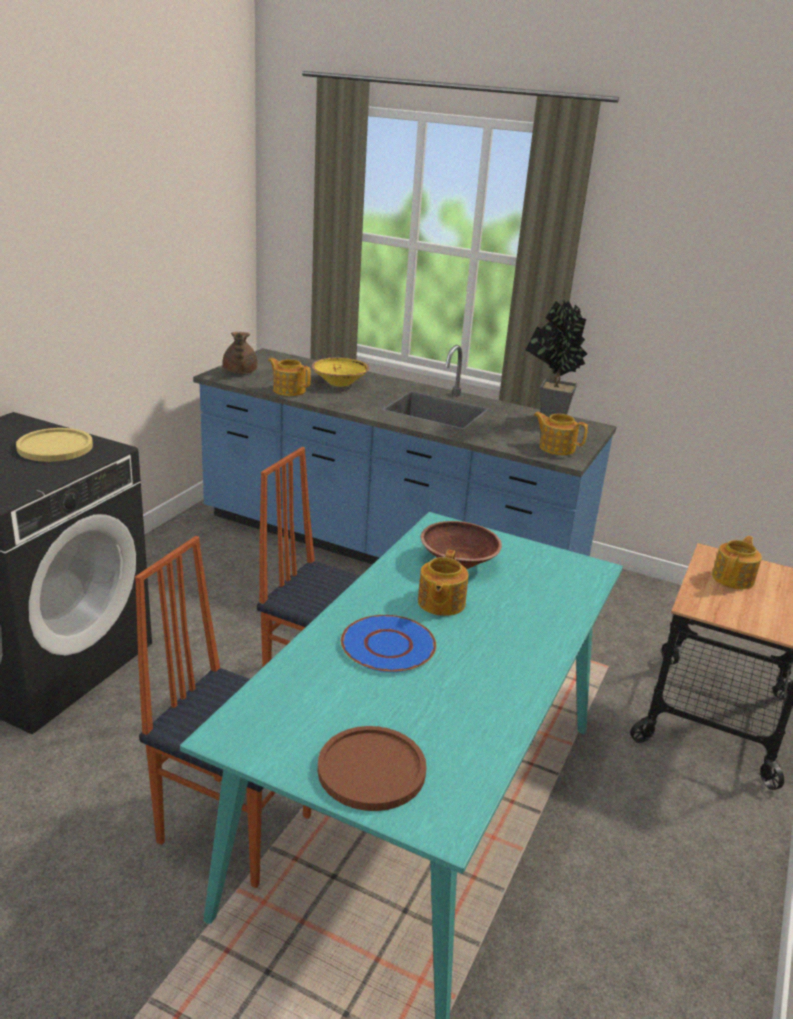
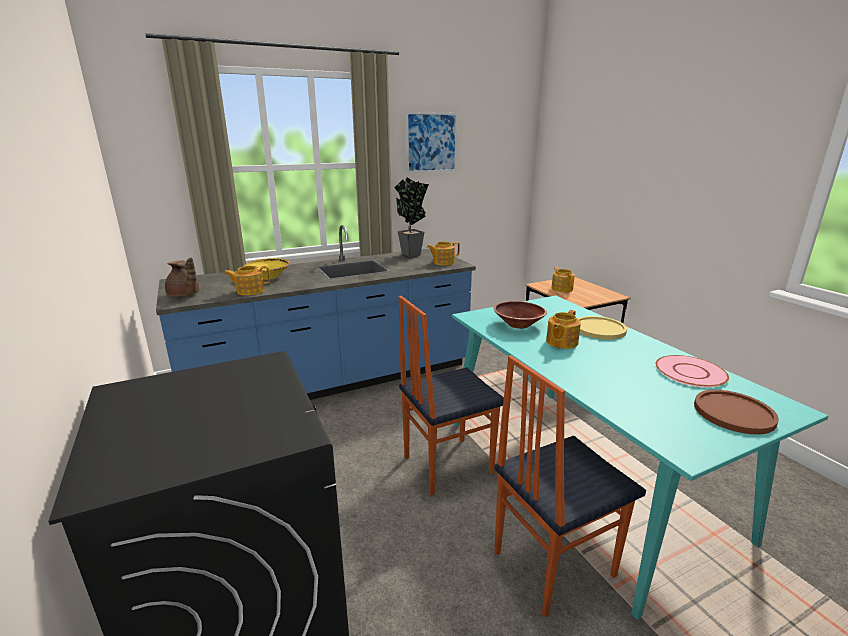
camera: 50 degrees left, 5 degrees down
(55, 447) = (222, 383): yellow plate -> yellow plate (599, 329)
(388, 646) = (599, 369): blue plate -> none
(440, 603) = (561, 342): teapot -> teapot turned 75 degrees clockwise
(468, 722) = (690, 372): none -> pink plate
(668, 250) = (431, 142): none -> picture

